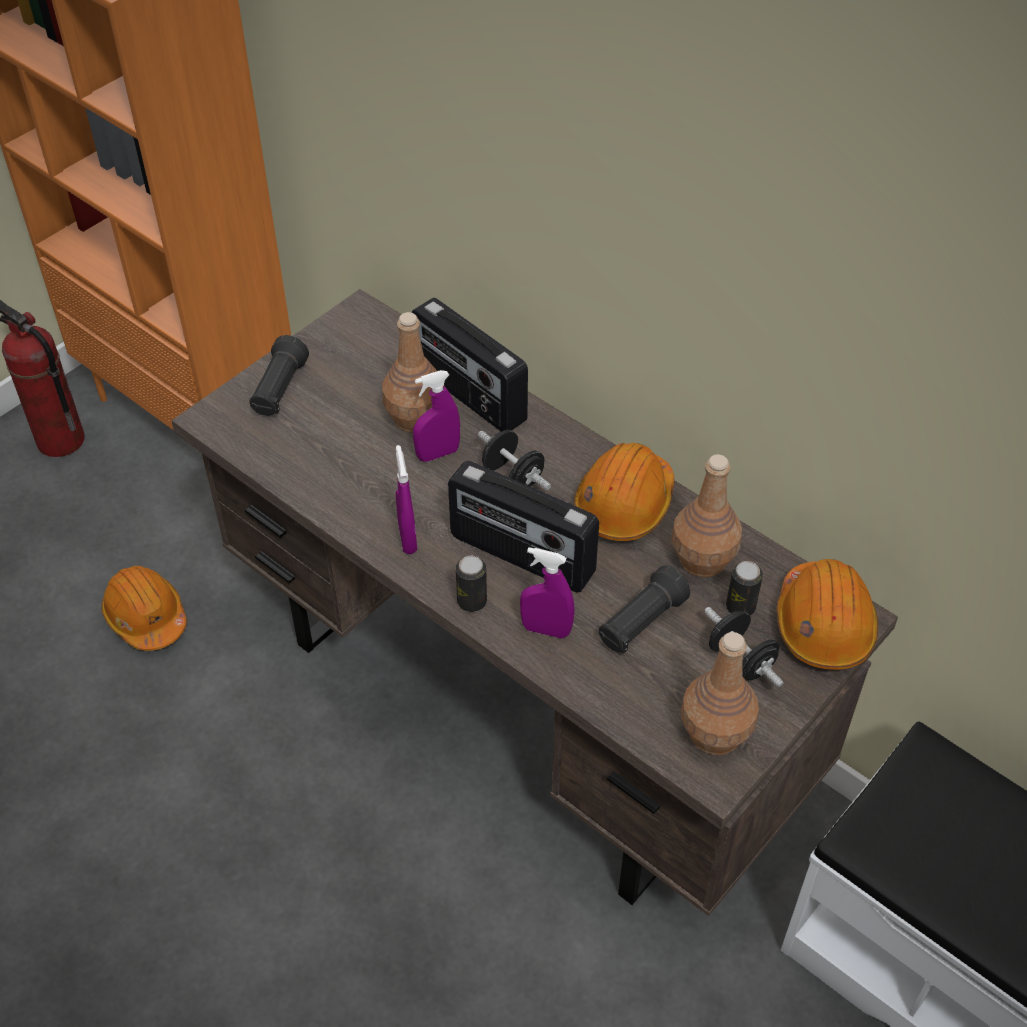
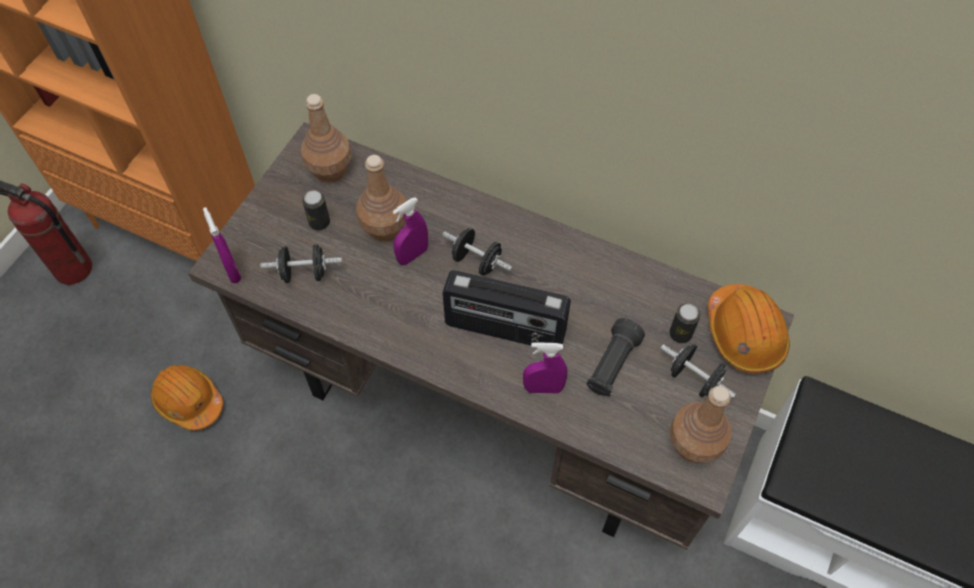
camera: 15 degrees left, 10 degrees up
(279, 390) = (268, 226): black flashlight -> none
(304, 447) = (304, 273): none -> black dumbbell
(407, 538) = (412, 335): purple spray bottle -> purple spray bottle (232, 270)
(469, 395) = (420, 198): radio -> none
(472, 601) = (479, 378): can -> can (319, 222)
(624, 504) = (568, 267): orange hard hat -> none
(702, 558) = (640, 300): brown bottle -> brown bottle (329, 169)

